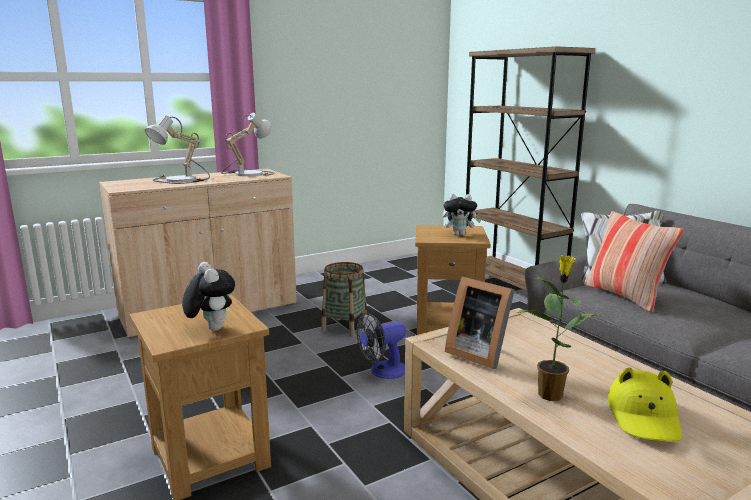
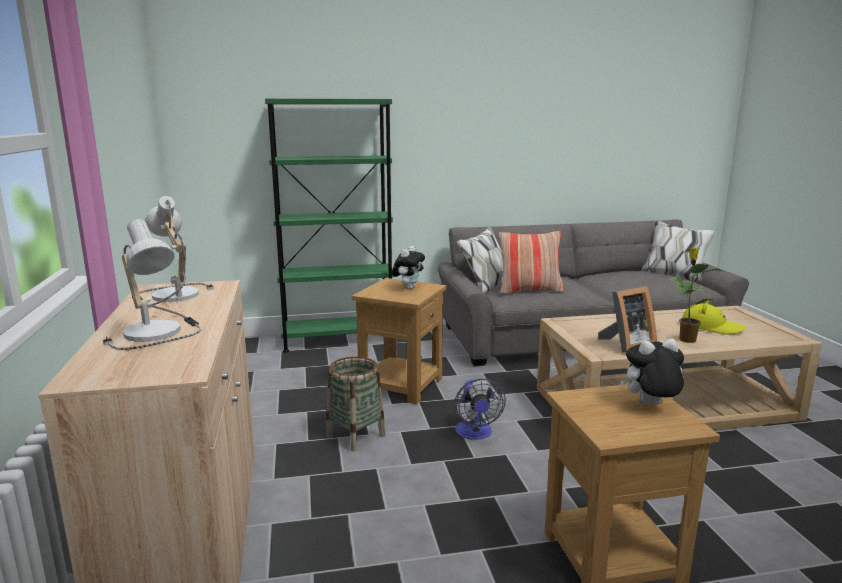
camera: 70 degrees left, 0 degrees up
(511, 287) = (338, 339): brown bookcase -> green bookcase

